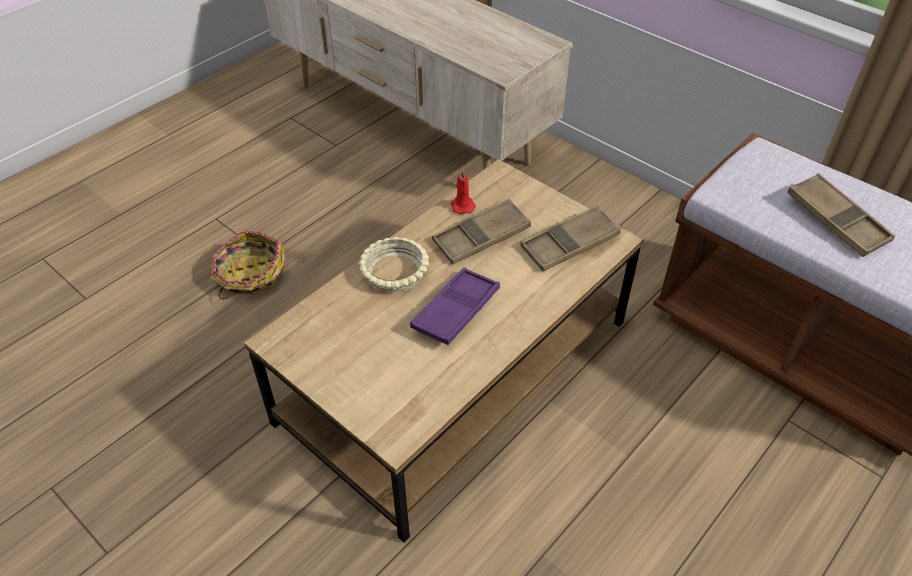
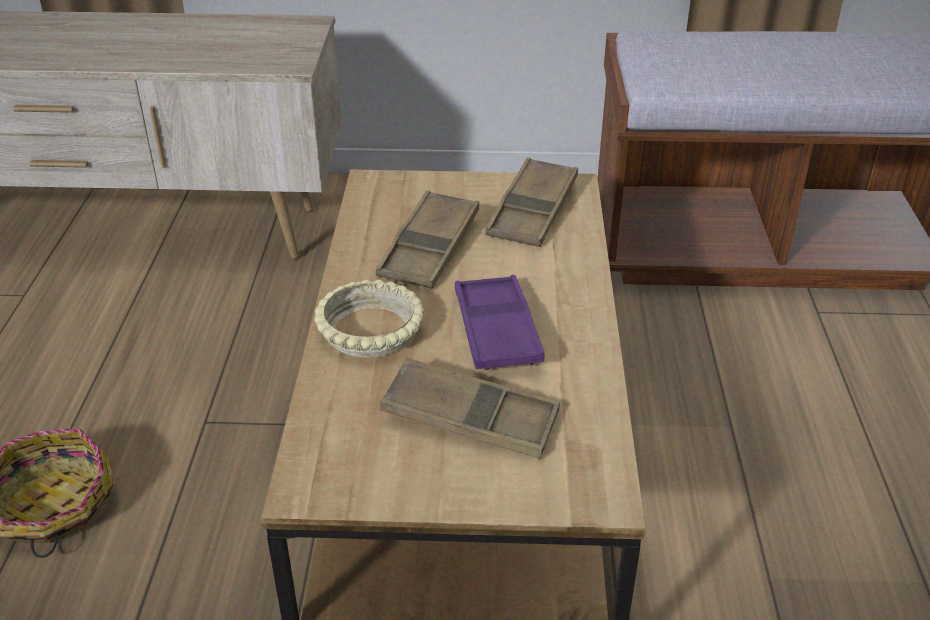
camera: 40 degrees left, 10 degrees down
(462, 205) = (366, 229): red candle -> none
(836, 220) = (778, 62): brown tray -> brown tray (470, 418)

